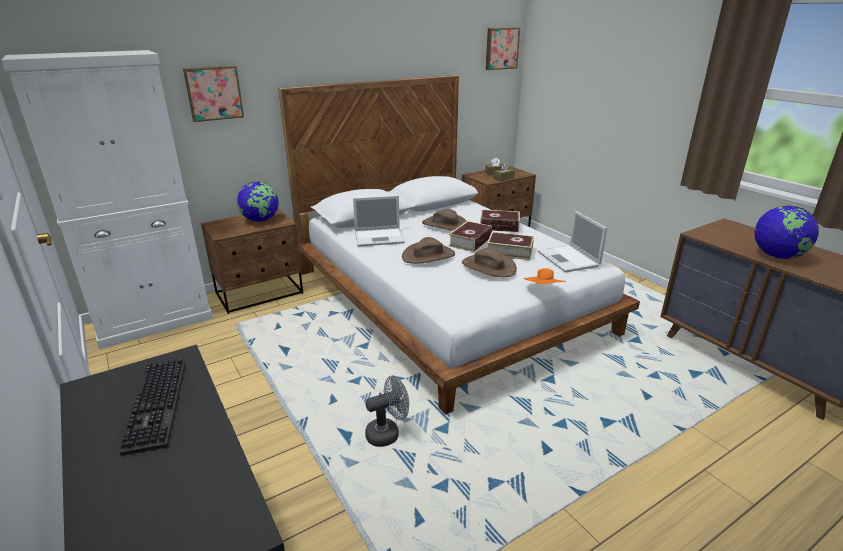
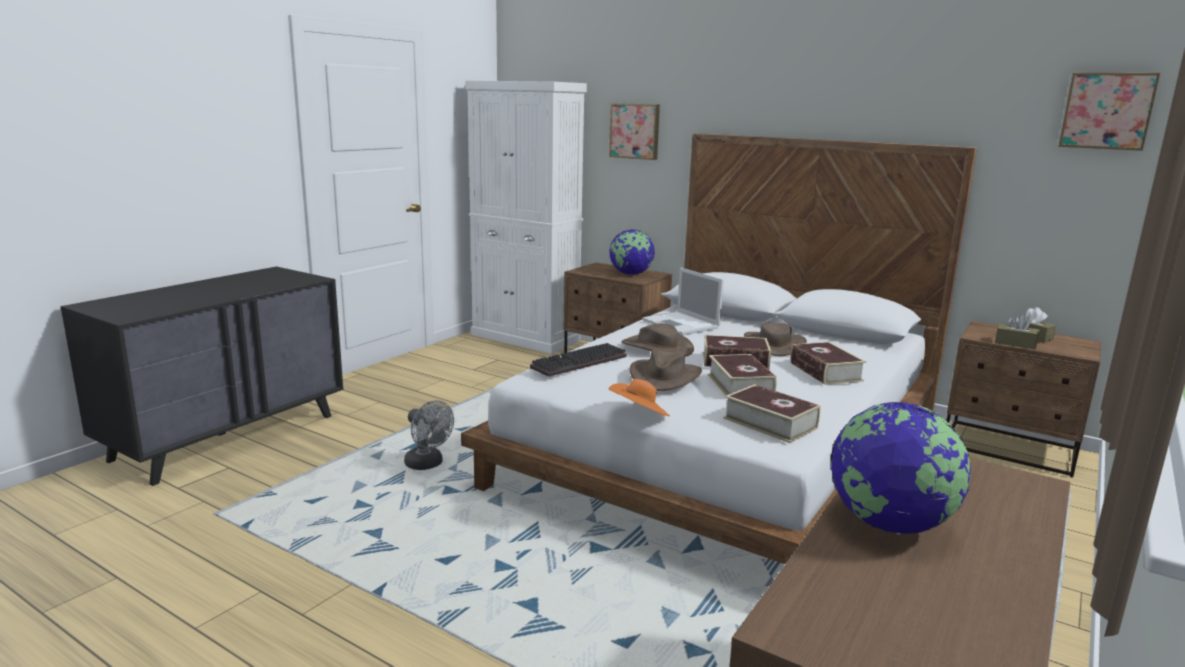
camera: 65 degrees right, 10 degrees down
(159, 406) = (254, 284): keyboard -> keyboard (579, 363)
(569, 259) = (770, 423): laptop -> book

